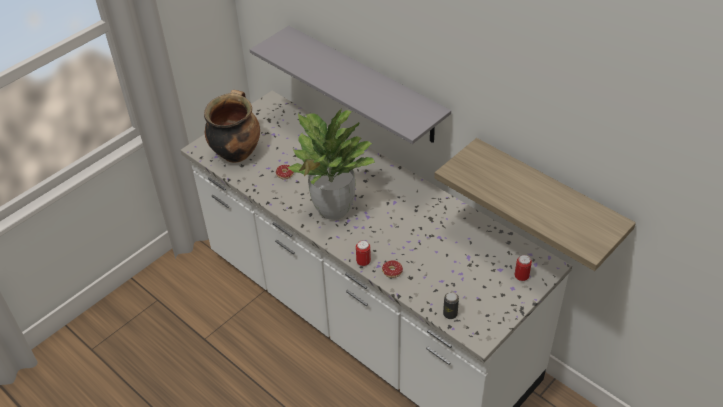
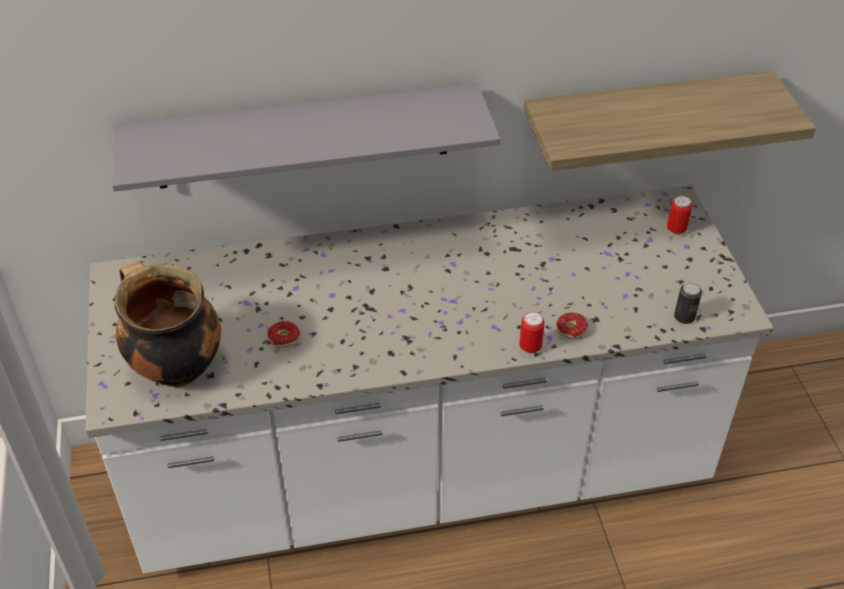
camera: 55 degrees left, 0 degrees up
(333, 209) = (406, 326): potted plant -> none

